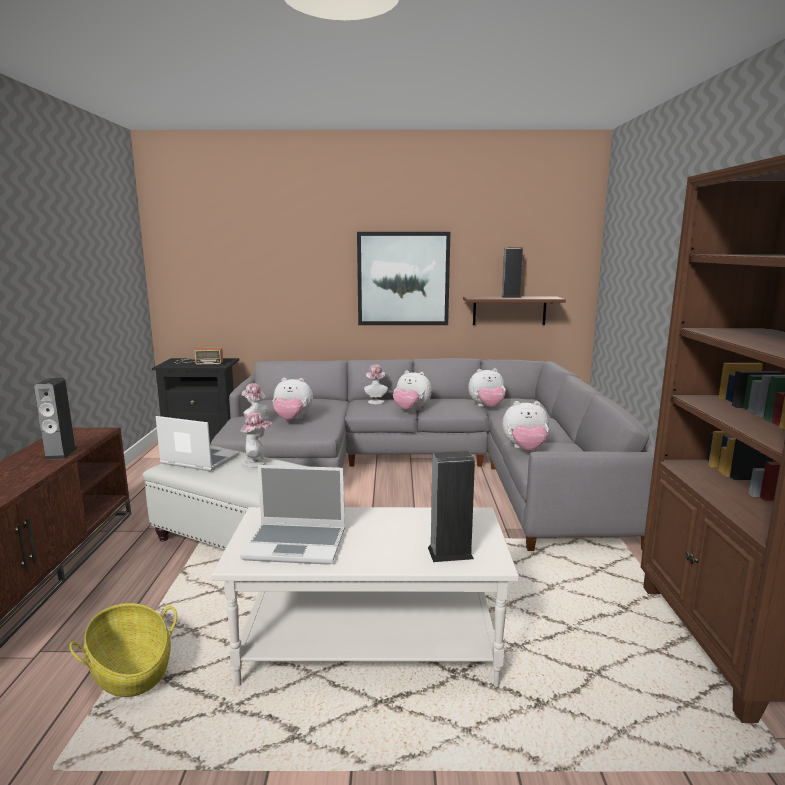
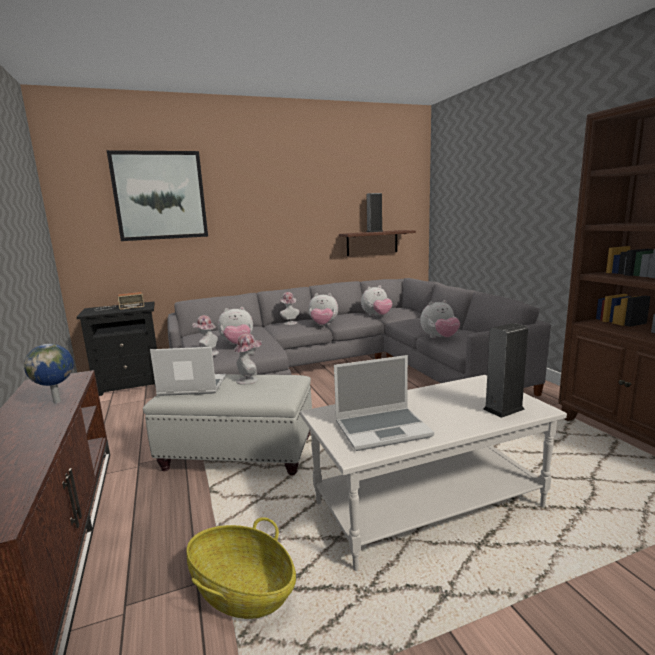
camera: 20 degrees left, 0 degrees up
(60, 454) = (58, 401): speaker -> globe
(403, 279) = (292, 222): picture -> picture (160, 196)

